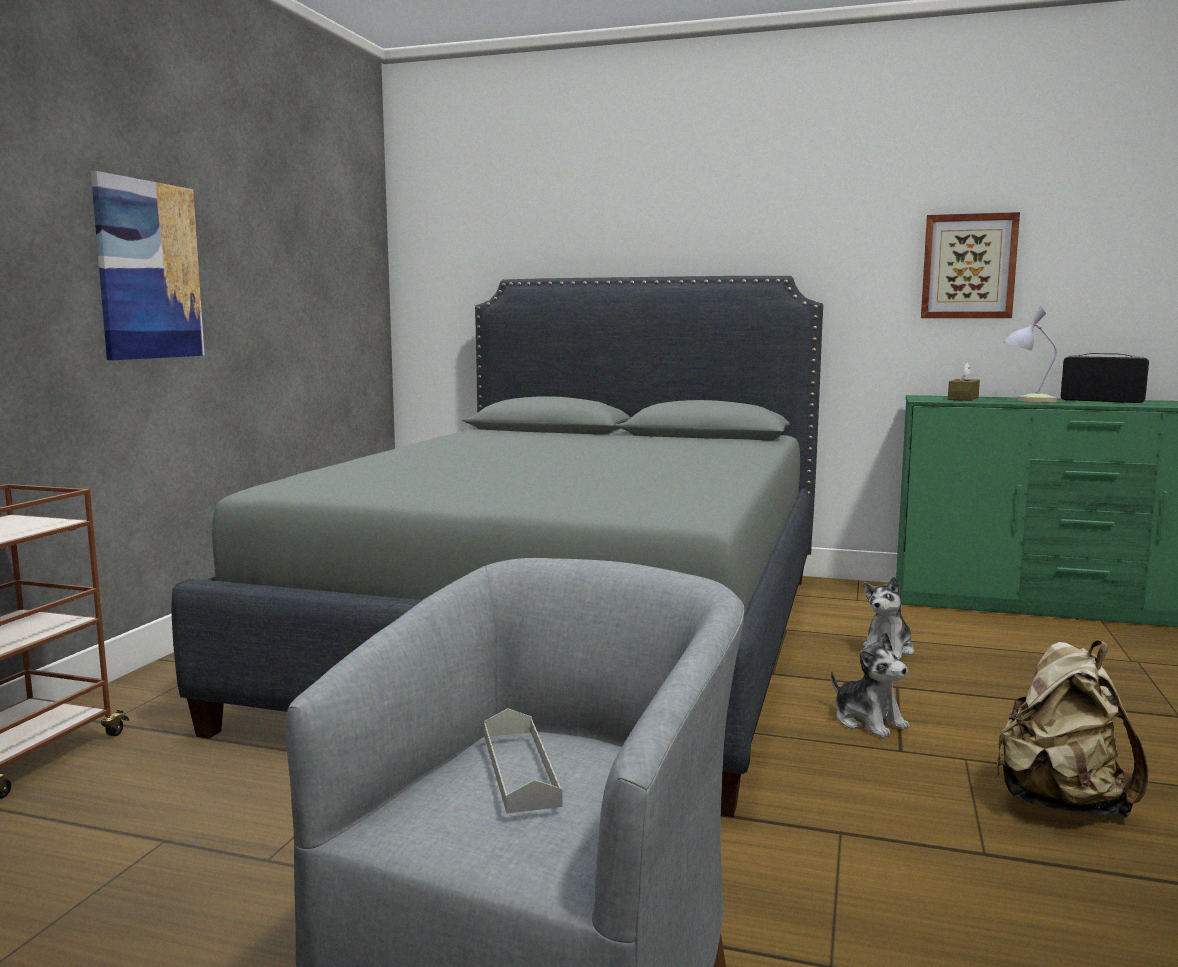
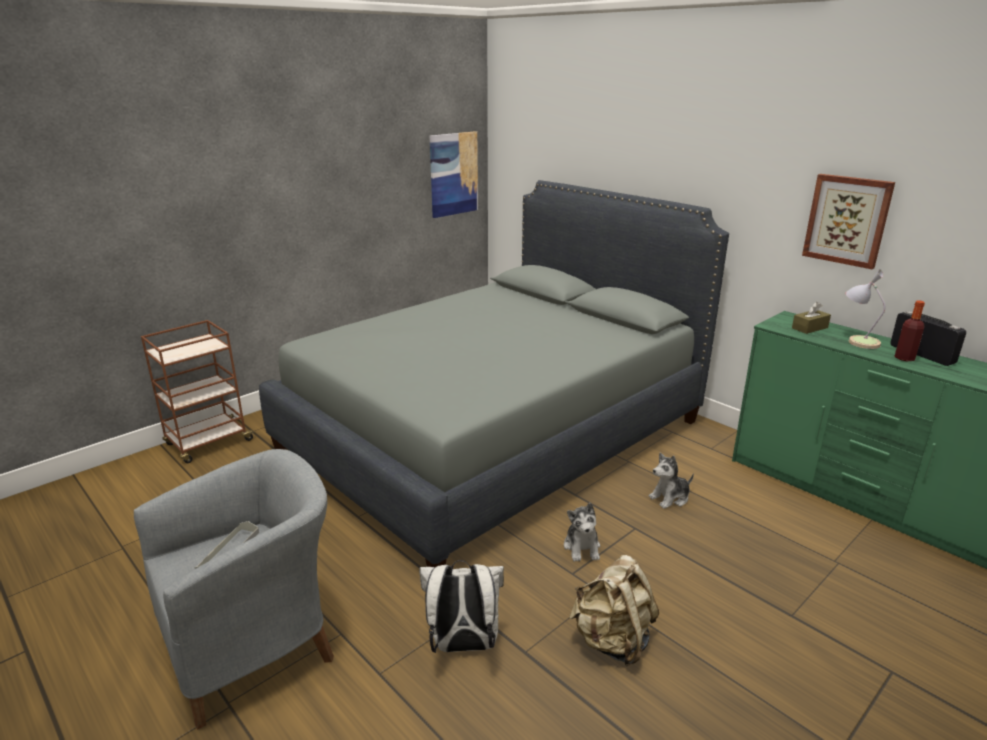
camera: 30 degrees right, 15 degrees up
(149, 270) = (291, 200): picture -> picture (453, 174)
(894, 878) = (463, 645): none -> white backpack
(1096, 403) = (904, 358): none -> bottle

